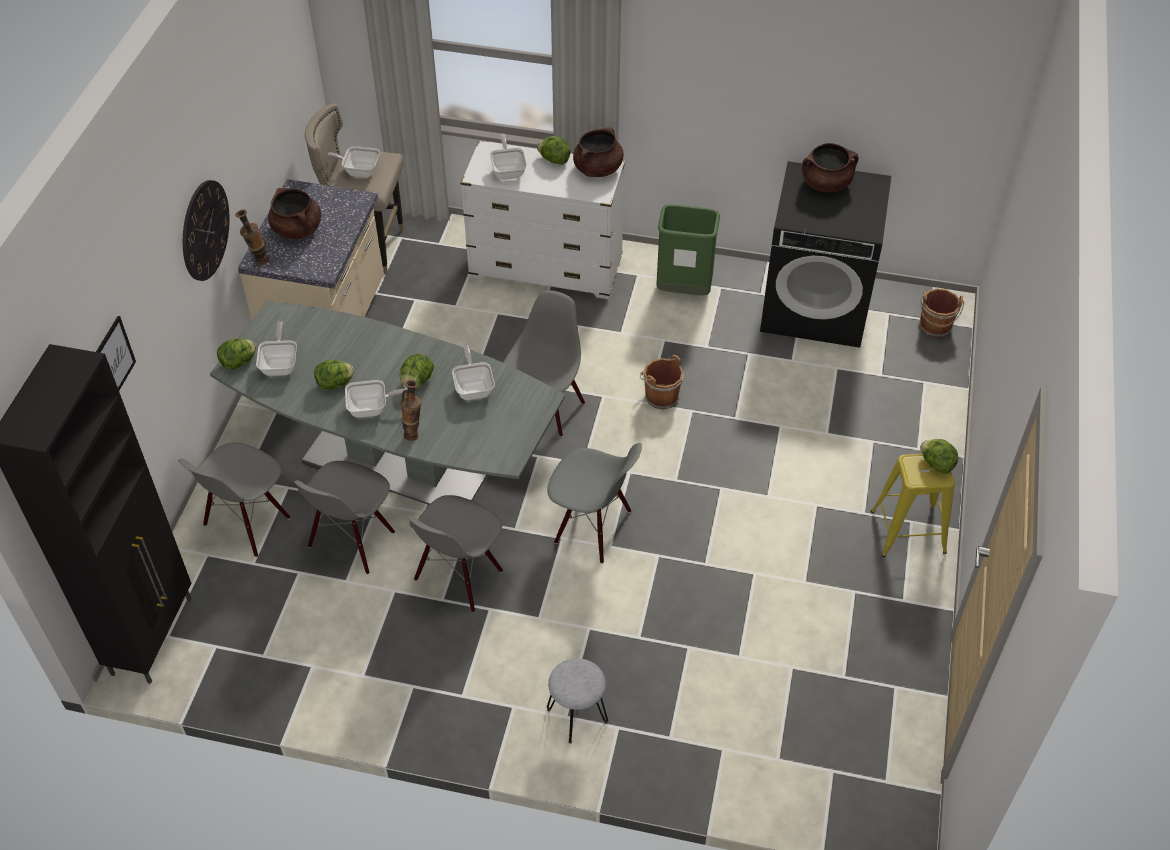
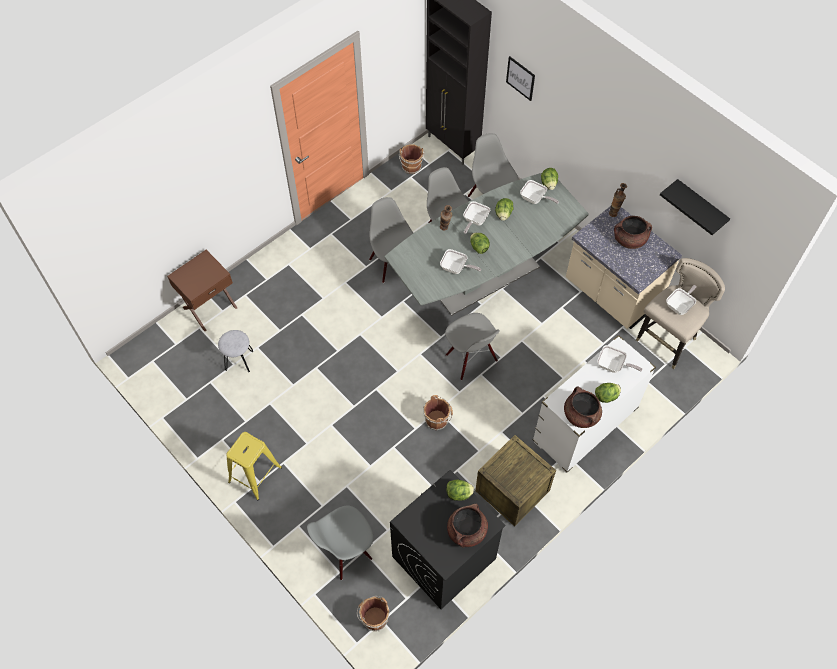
camera: 125 degrees right, 10 degrees up
(205, 230) = (607, 155): wall clock -> none
(241, 666) = (411, 167): none -> brown bucket
(264, 88) = (700, 206): none -> black shelf
(576, 716) = (285, 268): grey stool -> grey stool (239, 360)
(592, 528) = (376, 333): grey chair -> grey chair (345, 551)
(684, 290) = (512, 490): green trash can -> crate
(733, 773) = (209, 307): none -> brown nightstand
(936, 464) = (244, 456): lettuce -> lettuce (459, 493)

